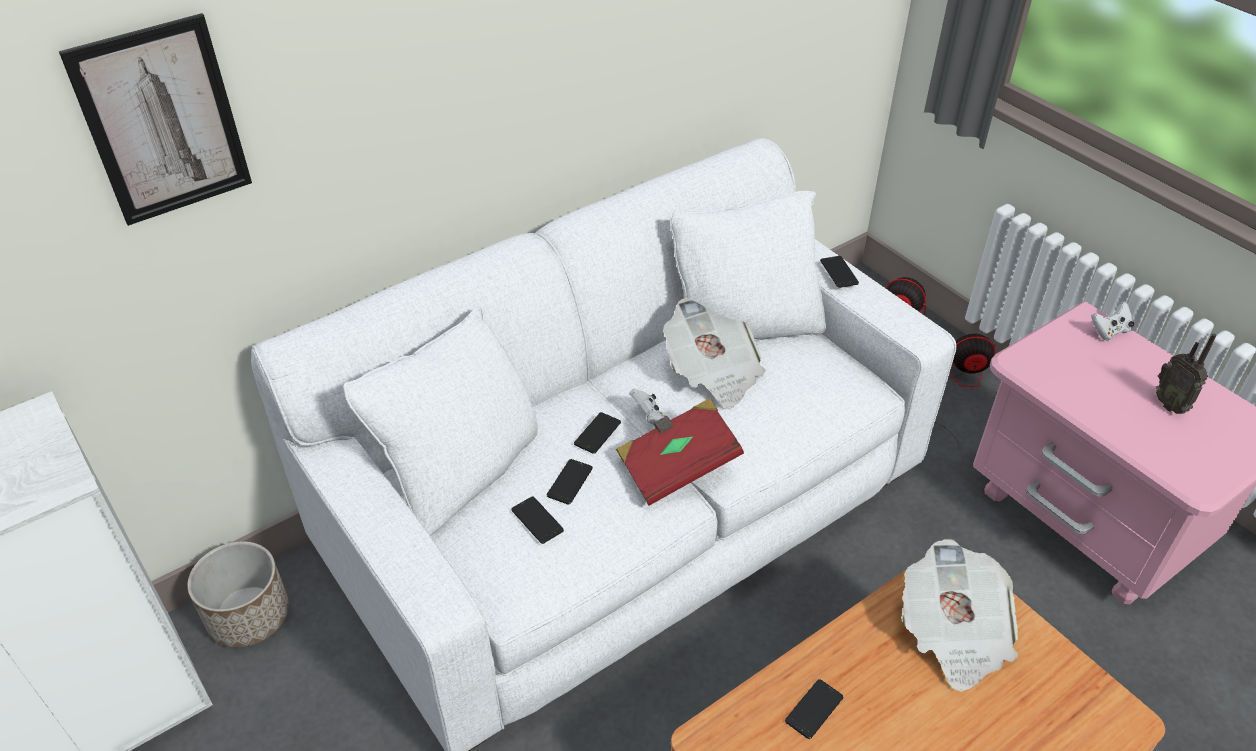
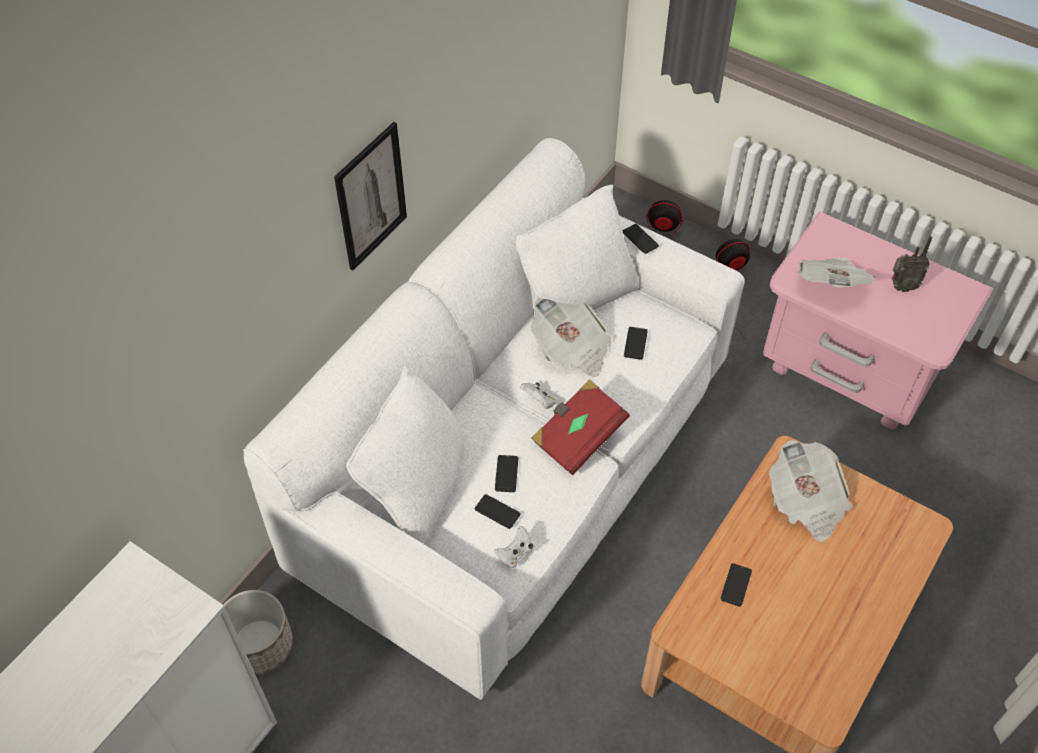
camera: 20 degrees left, 10 degrees up
(162, 121) = (182, 320): picture -> picture (371, 197)
(597, 433) = (508, 427): phone -> phone (635, 343)
(1071, 380) = (831, 285): none -> newspaper
(1109, 331) = (845, 235): white game controller -> white game controller (515, 553)
(1170, 404) = (901, 287): radio -> radio turned 45 degrees counterclockwise

